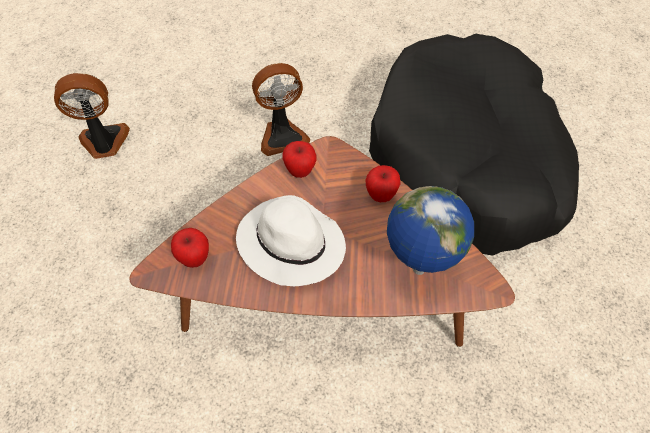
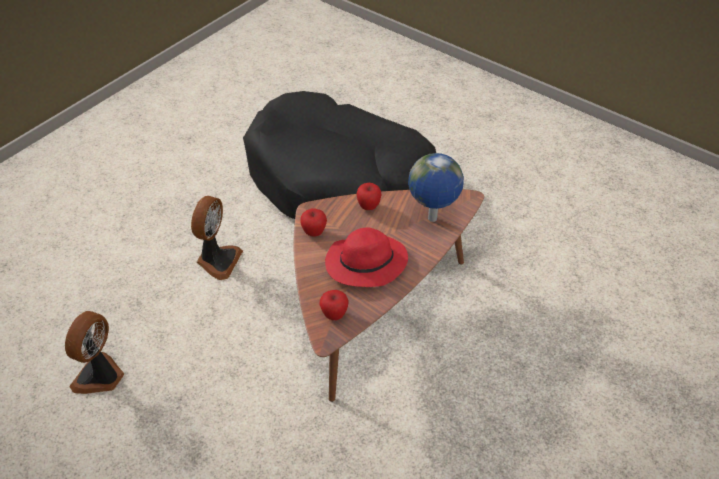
camera: 55 degrees left, 10 degrees down
(289, 243) = (365, 264): white hat -> red hat

